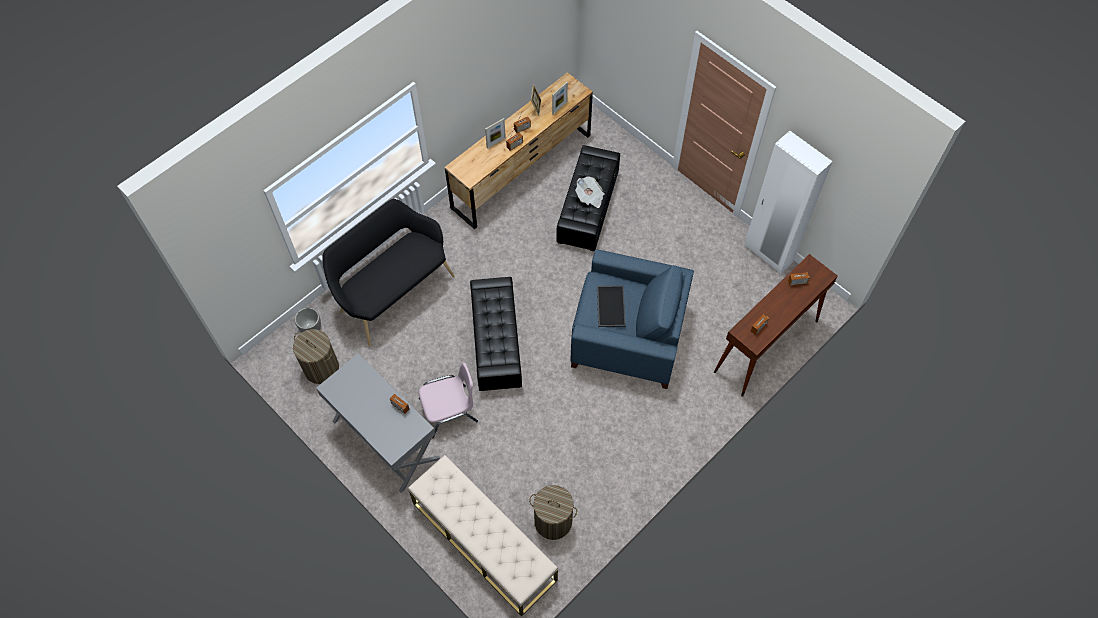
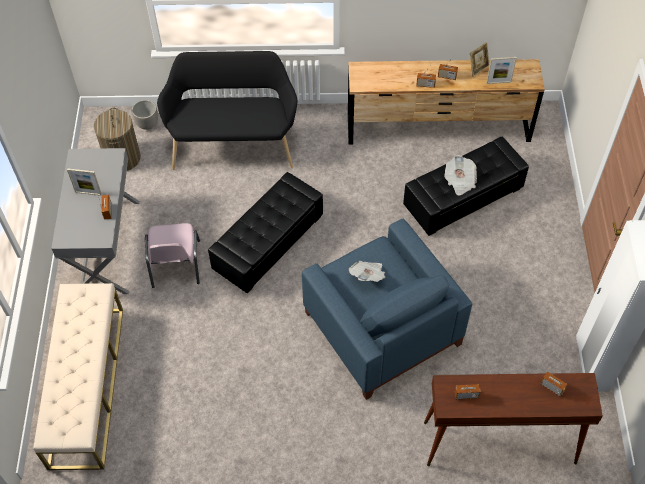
camera: 45 degrees right, 5 degrees down
(449, 410) = (175, 265): pink chair -> pink chair turned 60 degrees clockwise
(496, 143) = (411, 72): picture frame -> picture frame (88, 193)
(553, 521) = (153, 420): laundry basket -> none
(610, 306) = (368, 276): tray -> newspaper

